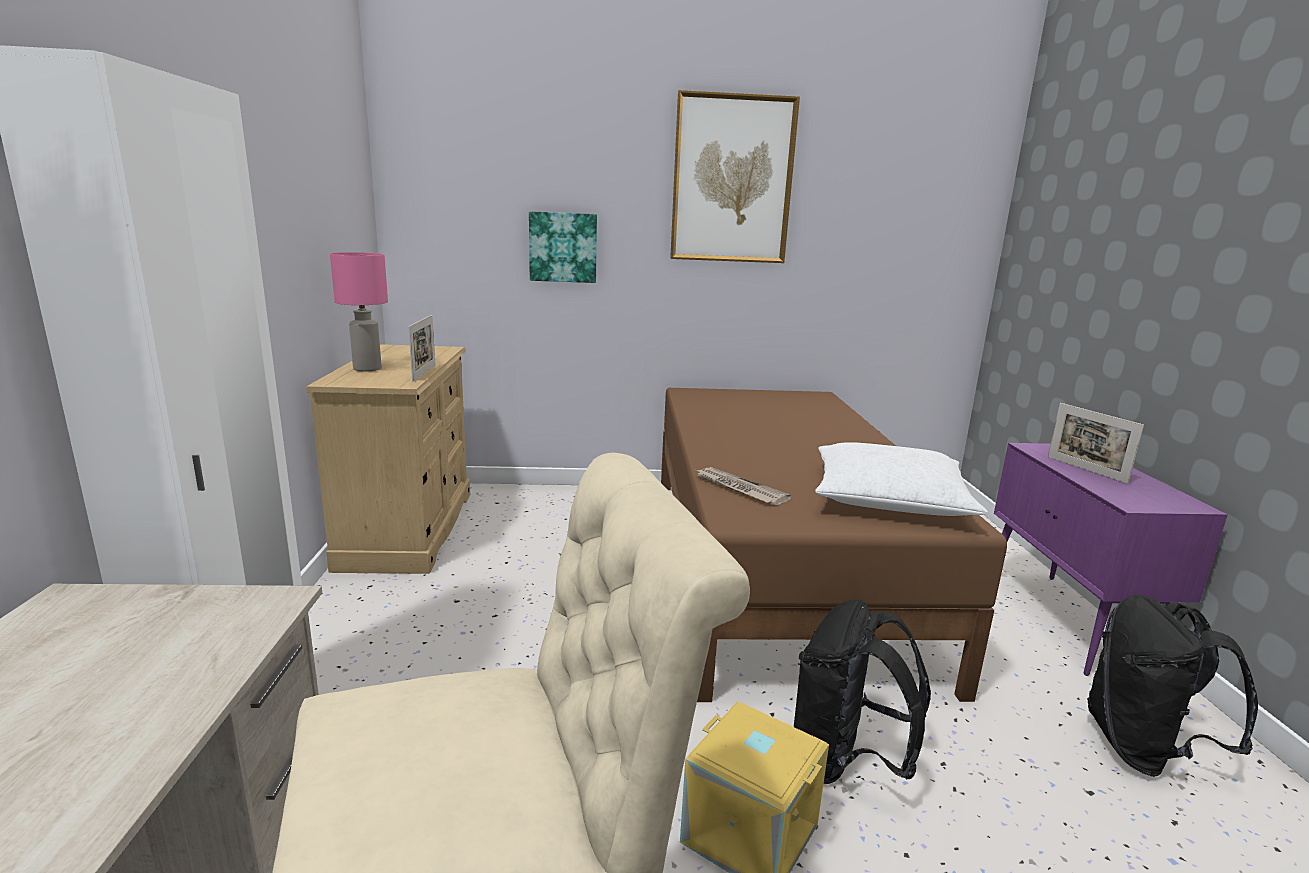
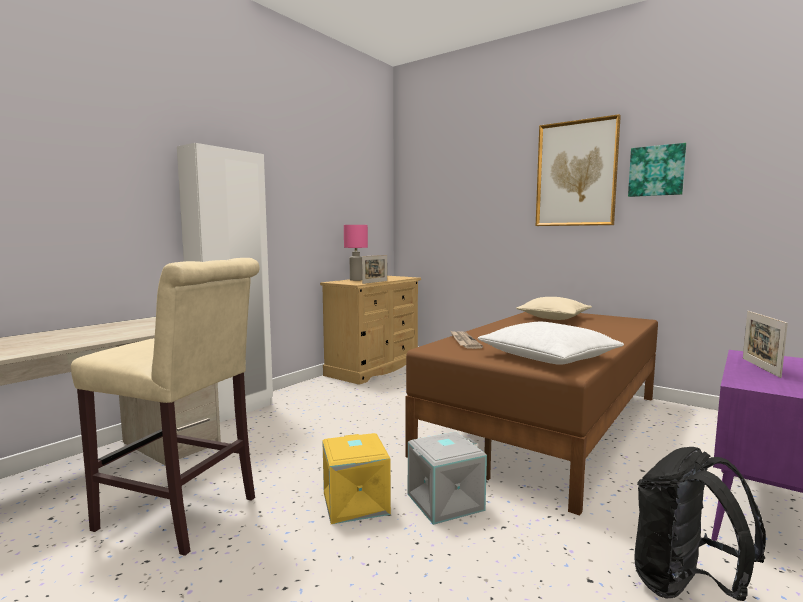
camera: 40 degrees right, 10 degrees down
(563, 247) = (476, 222): picture -> picture (656, 171)
(731, 406) = (553, 318): none -> beige pillow
(845, 761) = (445, 503): black backpack -> grey storage box

